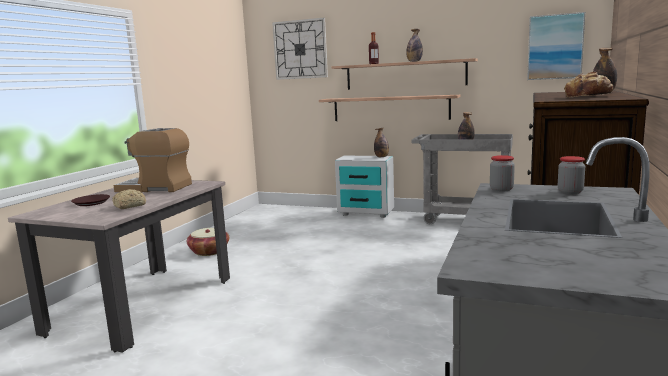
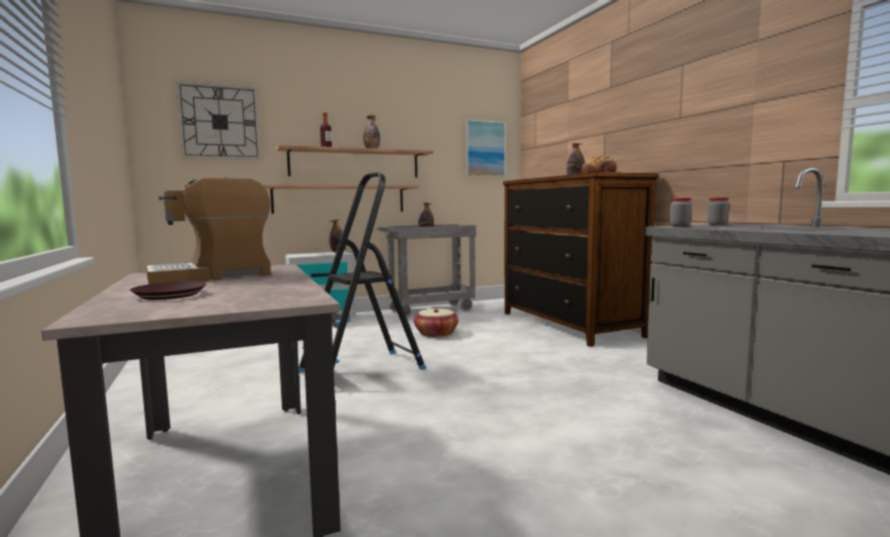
camera: 45 degrees left, 5 degrees down
(129, 206) = (271, 289): bread -> none
(209, 251) = (190, 391): basket -> basket (436, 333)
(306, 264) = (360, 370): none -> black step ladder

